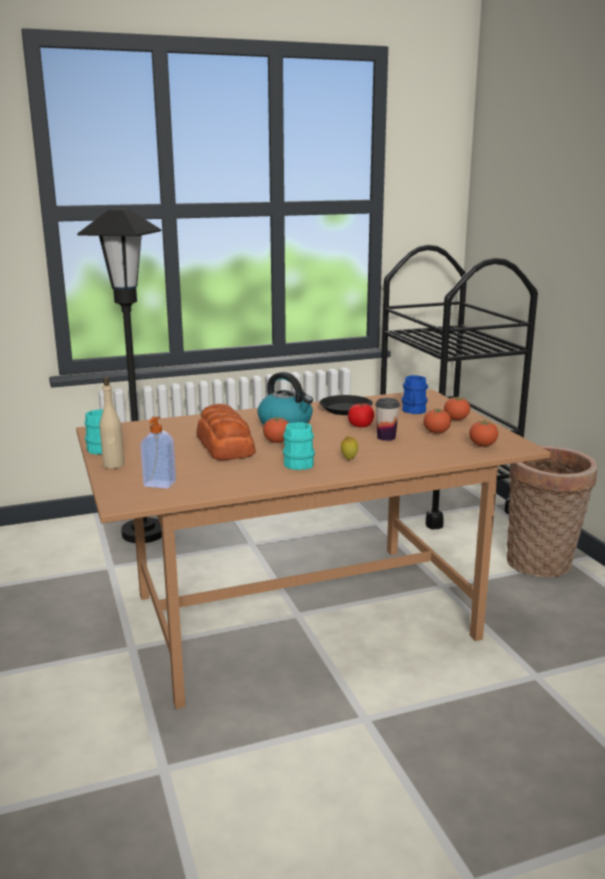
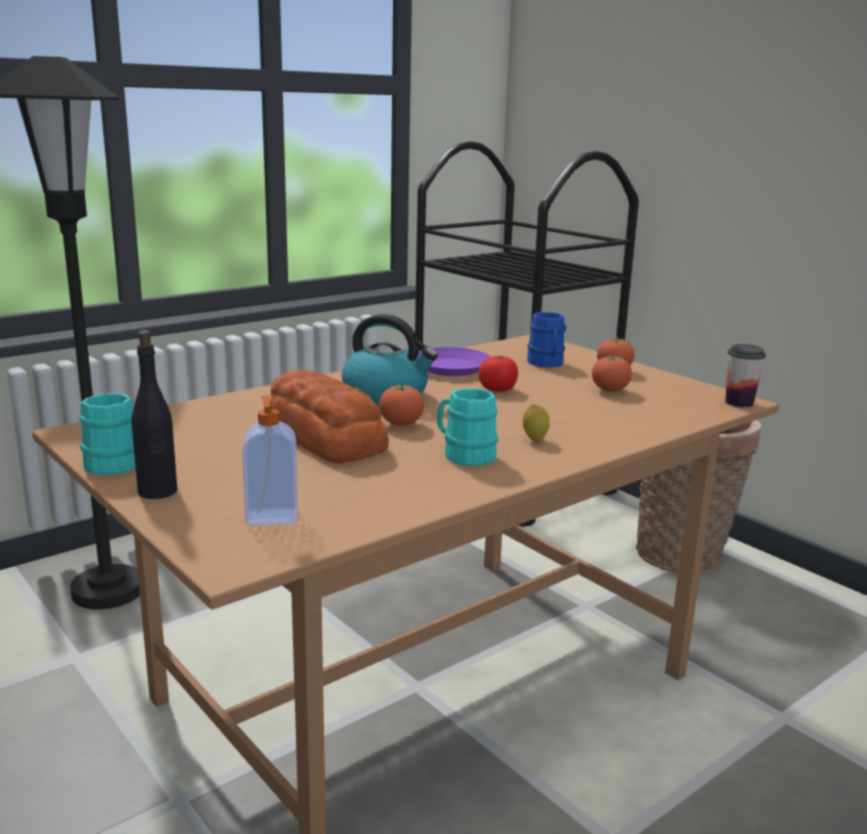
camera: 20 degrees left, 0 degrees up
(113, 465) = (158, 492): beige bottle -> black bottle
(345, 409) = (452, 368): black plate -> purple plate
(386, 437) = (551, 403): cup -> cup (739, 403)
(482, 445) = (689, 403): tomato -> none

